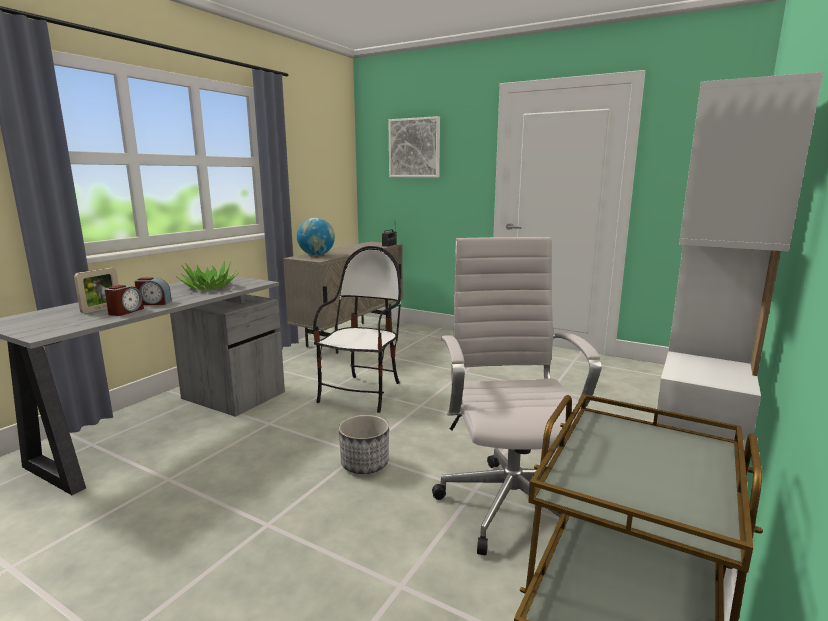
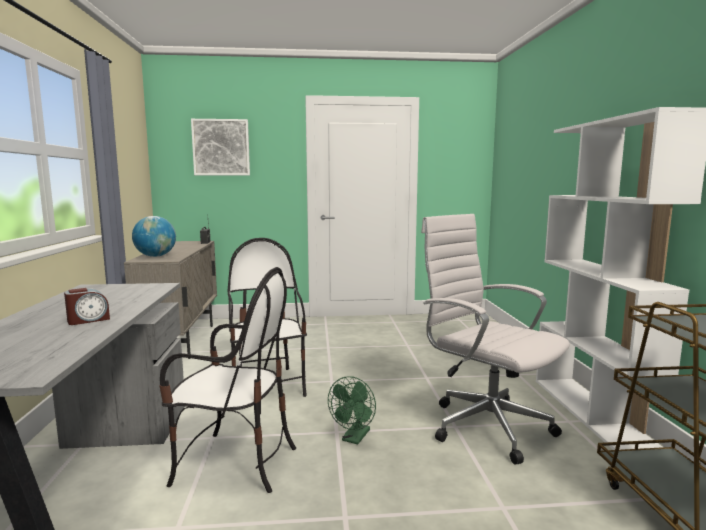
camera: 35 degrees left, 5 degrees down
(101, 309) = (29, 337): picture frame -> none
(125, 311) = (77, 333): alarm clock -> none
(209, 287) = (111, 297): potted plant -> none
(255, 449) = (234, 464): none -> chair
(365, 464) = (354, 438): planter -> green fan

